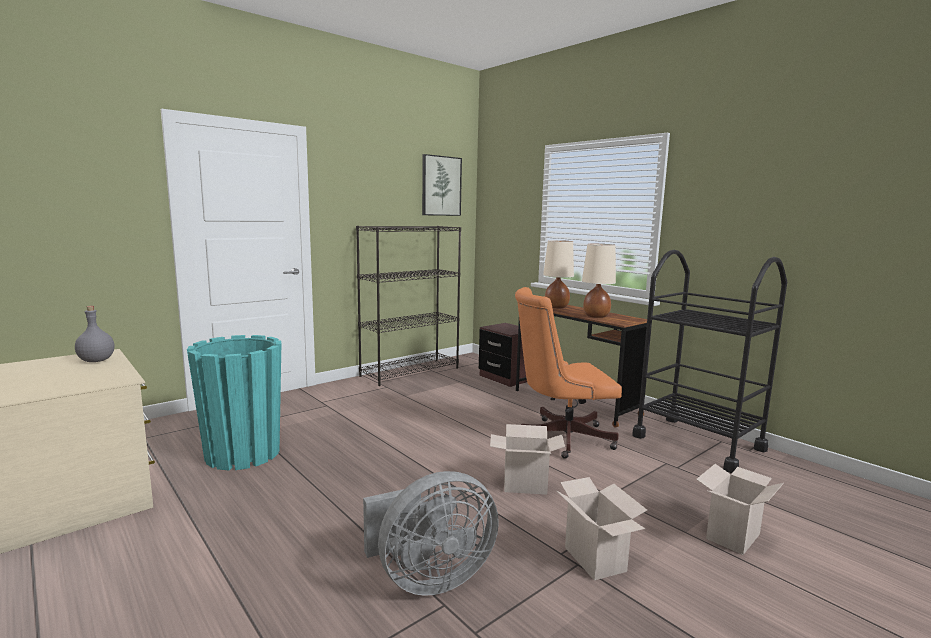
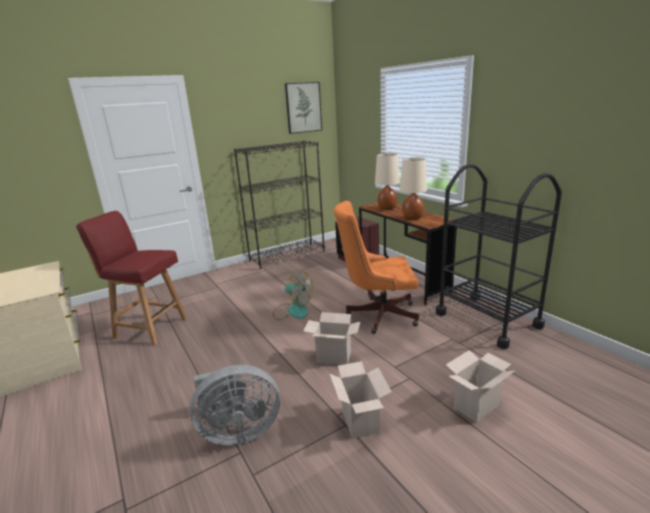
camera: 10 degrees right, 10 degrees up
(97, 361) = (39, 273): grey bottle -> none
(243, 453) = (149, 328): turquoise planter -> red chair
(445, 433) = (292, 311): none -> fan

